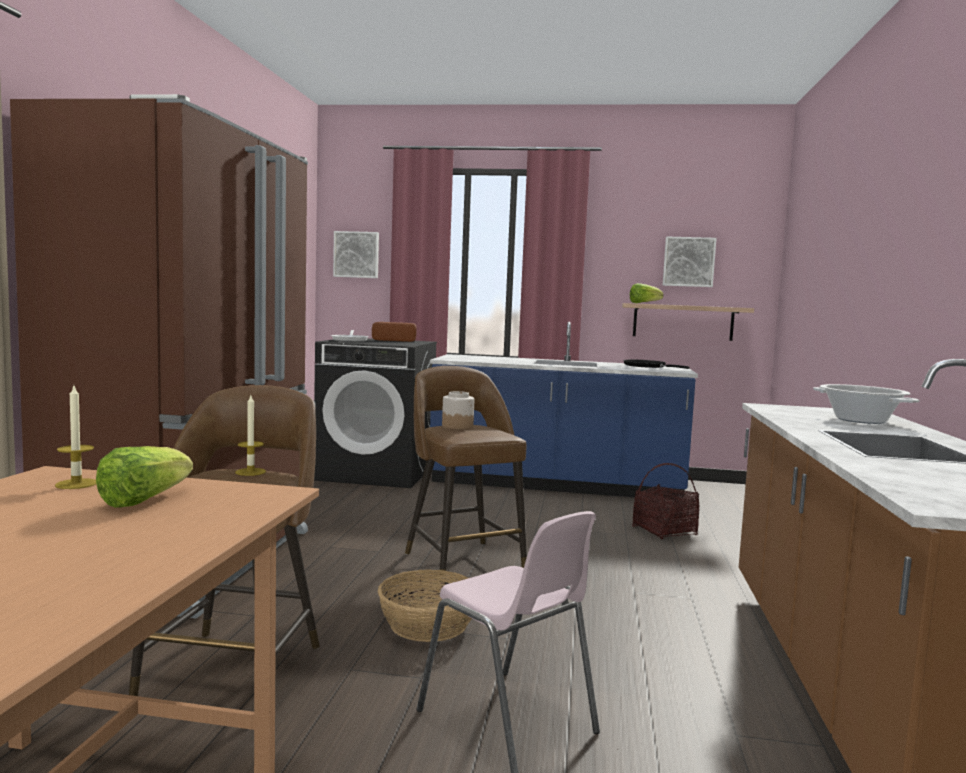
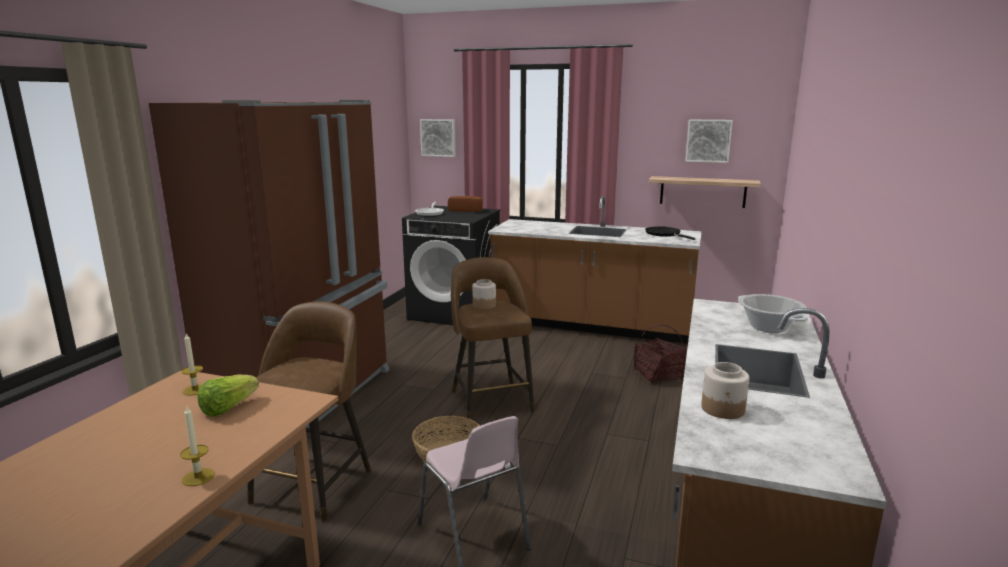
camera: 10 degrees right, 10 degrees up
(250, 472) = (315, 363): candle -> candle (198, 477)
(555, 485) = (590, 325): blue counter -> brown counter
(643, 303) = (668, 177): lettuce -> none
(906, 473) = (723, 409): none -> jar

